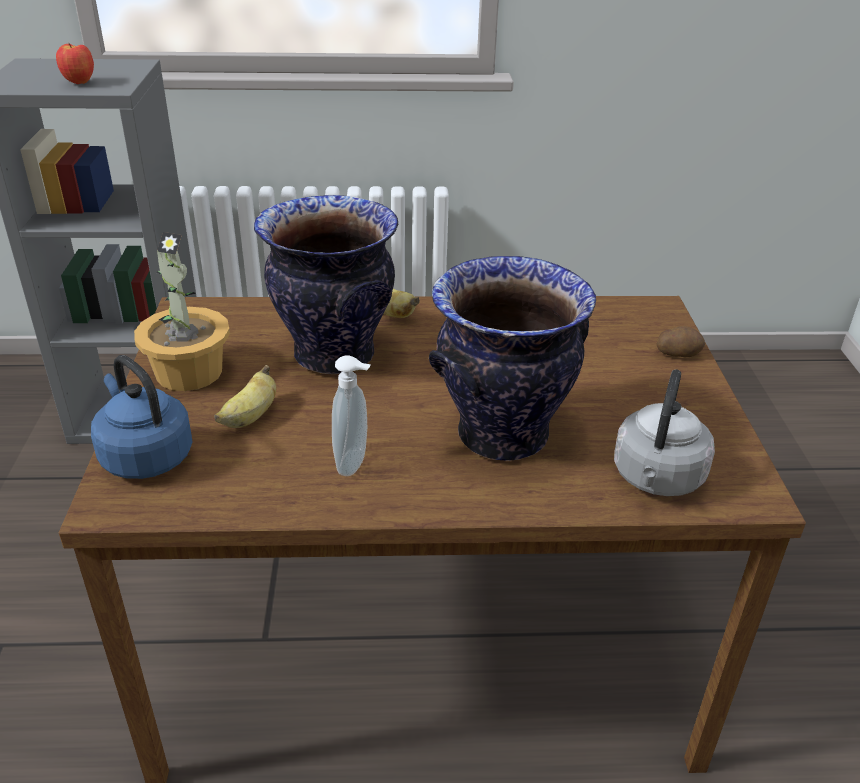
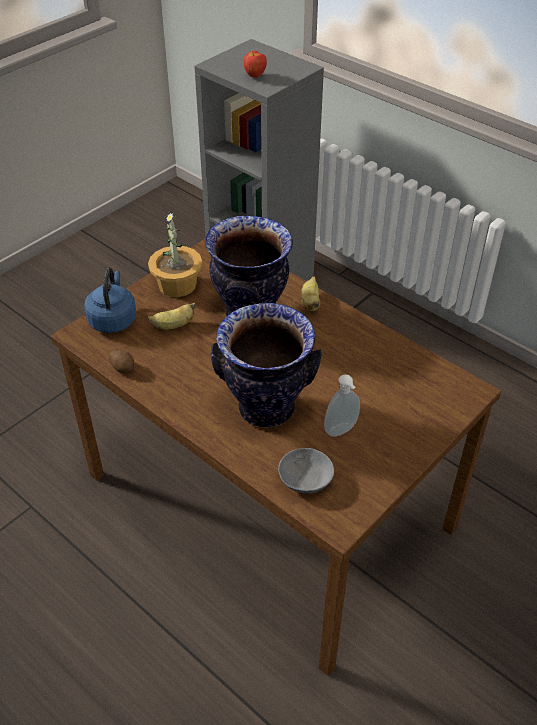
camera: 45 degrees right, 10 degrees up
(354, 463) = (185, 378): soap dispenser -> soap dispenser (342, 431)
(656, 479) = (304, 480): grey kettle -> grey bowl
(677, 353) = (433, 425): potato -> potato (123, 367)

